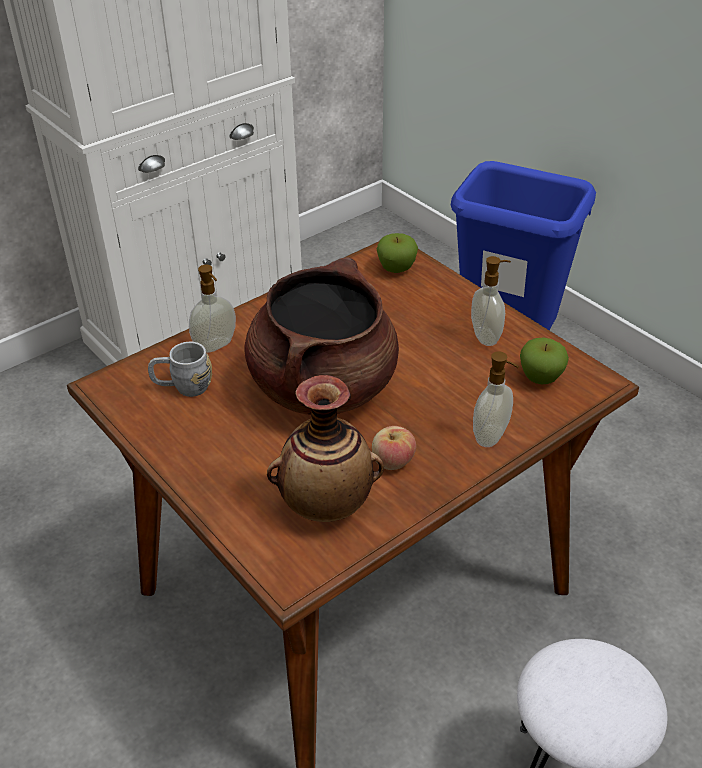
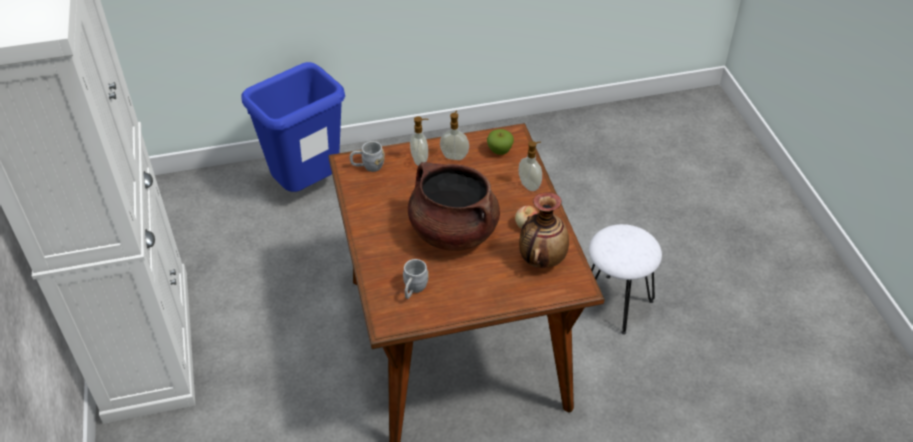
camera: 65 degrees left, 5 degrees up
(216, 346) = (385, 265): soap dispenser -> soap dispenser (420, 160)
(396, 269) = (368, 166): apple -> grey mug

